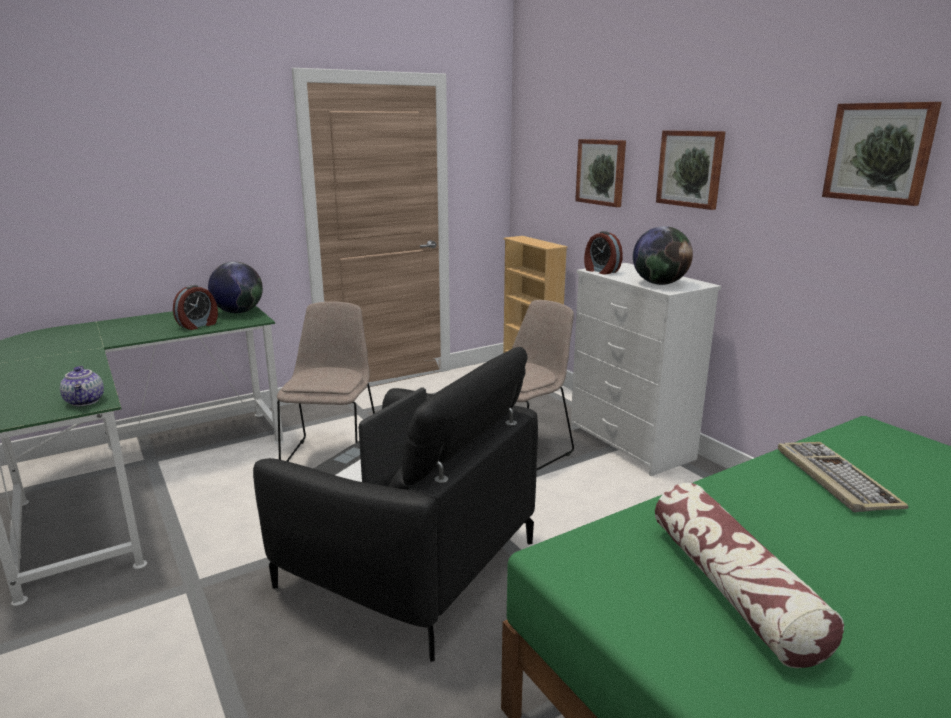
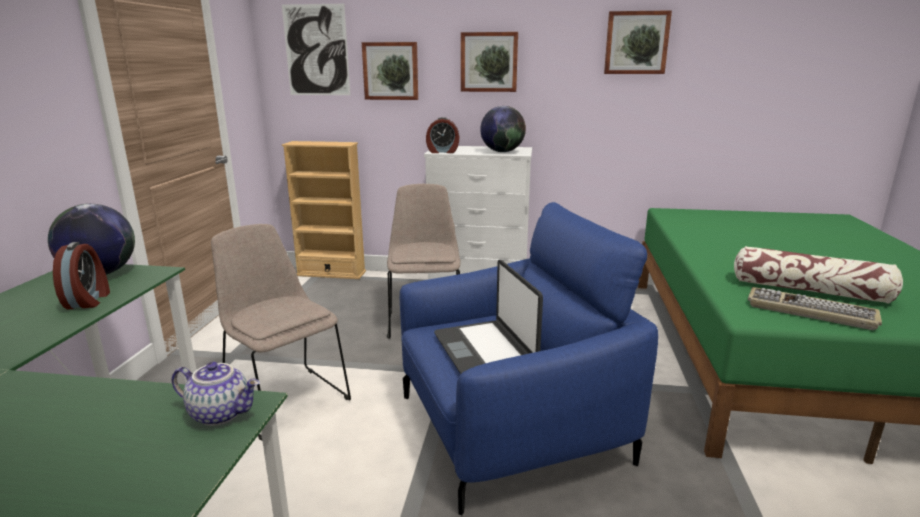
camera: 50 degrees left, 0 degrees up
(407, 564) = (510, 429): black armchair -> blue armchair
(549, 146) = (316, 50): none -> picture
(833, 478) = (713, 235): keyboard -> keyboard (809, 311)

